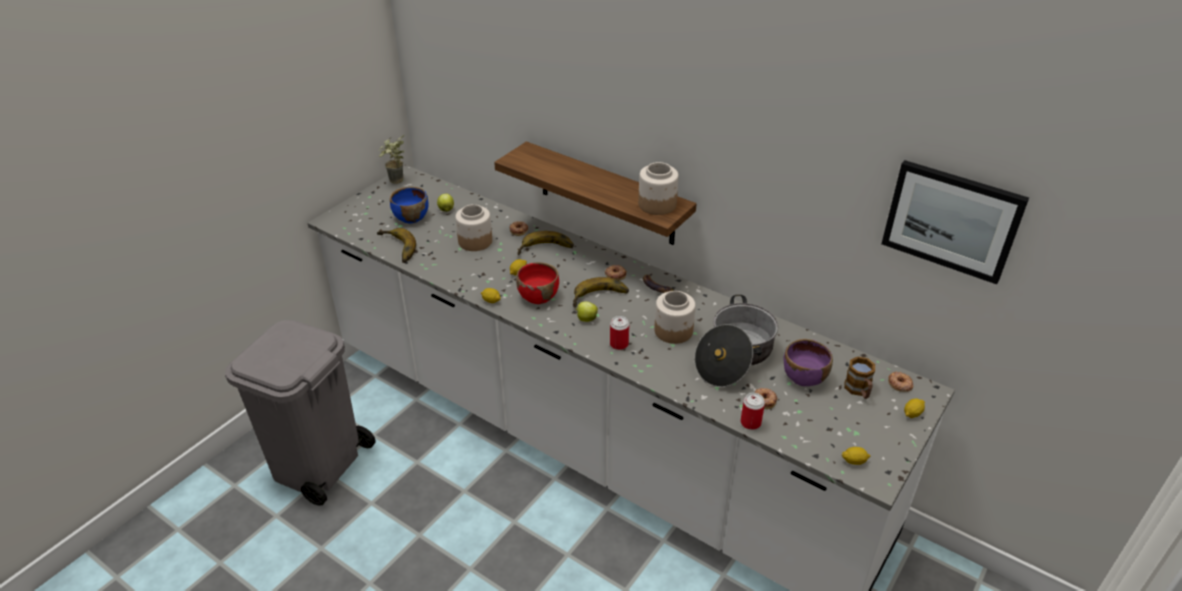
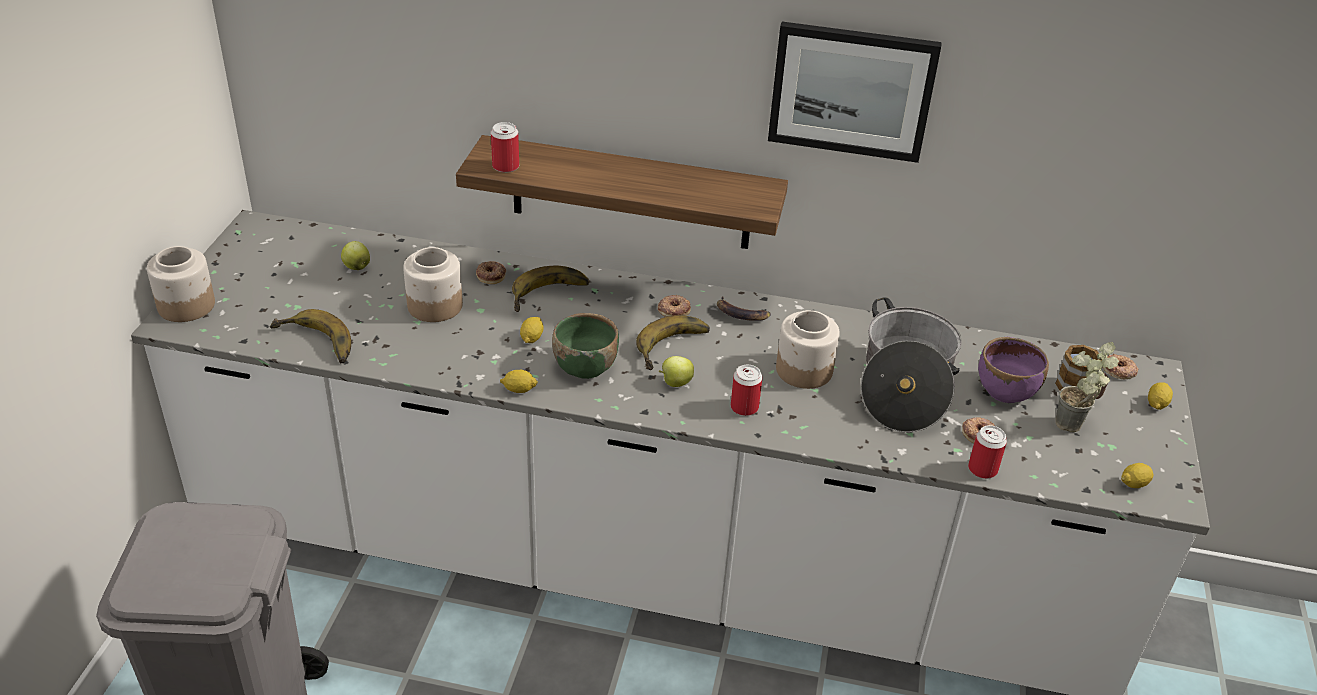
camera: 25 degrees left, 0 degrees up
(396, 183) = (245, 241): potted plant -> potted plant (1073, 429)
(411, 217) = (307, 291): blue bowl -> none
(525, 163) = (505, 166): none -> can
(538, 296) = (585, 366): red bowl -> green bowl
(656, 205) = (738, 192): jar -> jar (185, 306)
(952, 220) = (1181, 136): picture -> picture (851, 91)

